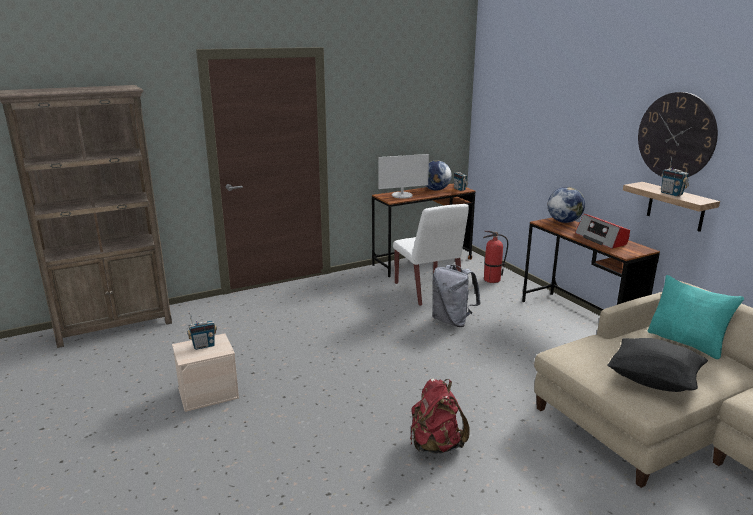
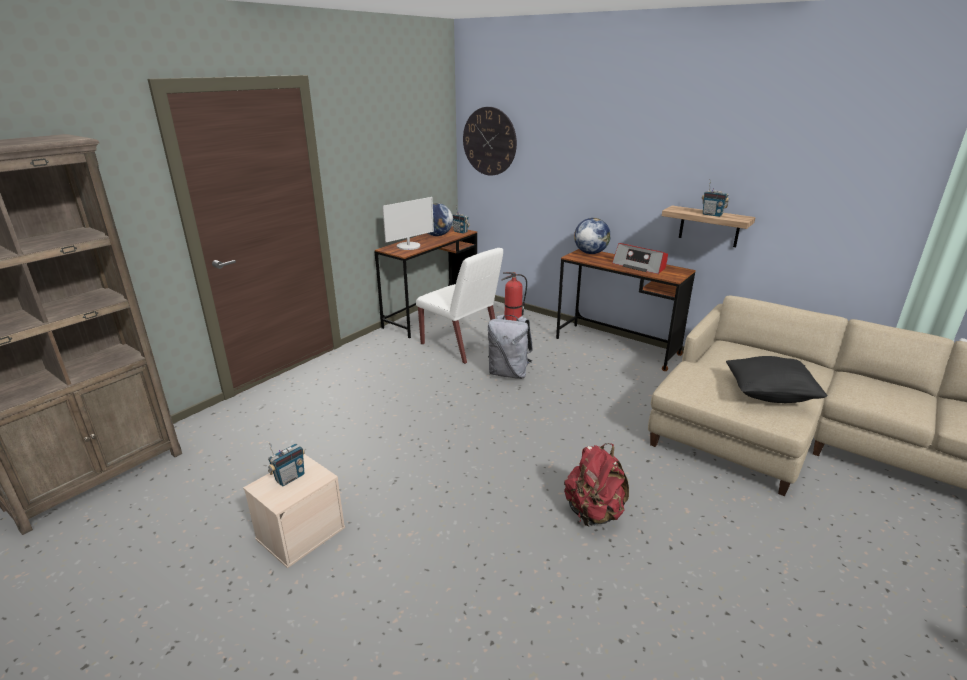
camera: 25 degrees left, 5 degrees up
(676, 136) = (707, 158): wall clock -> wall clock (489, 141)
(686, 342) = (759, 352): turquoise pillow -> none

